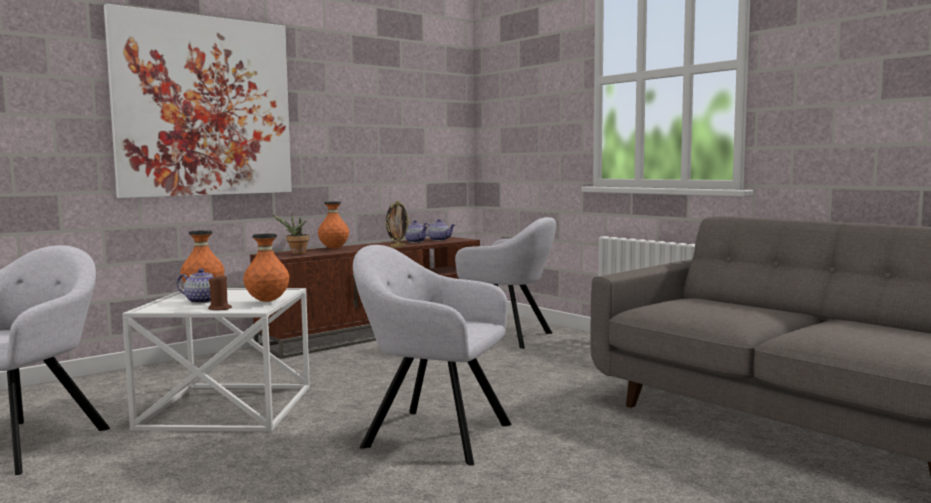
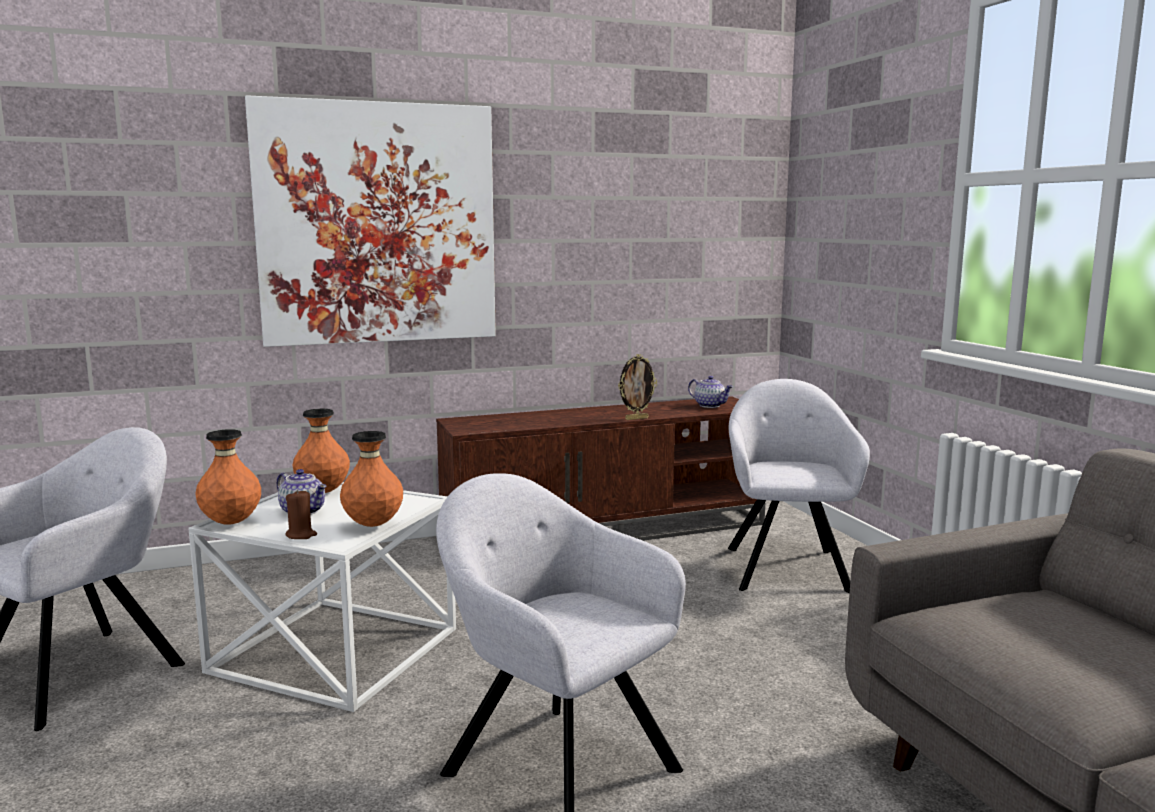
camera: 20 degrees right, 5 degrees up
(296, 253) = (491, 423): potted plant -> none
(334, 248) = (550, 414): orange vase -> orange vase (231, 523)
(416, 241) = (674, 407): teapot -> none
(508, 337) = (786, 566): grey armchair -> grey armchair turned 135 degrees counterclockwise

